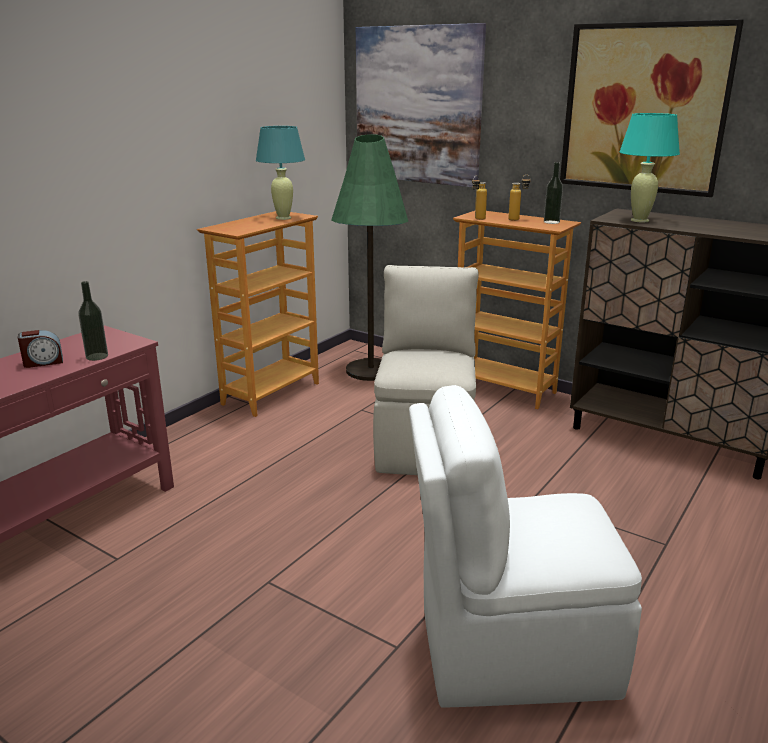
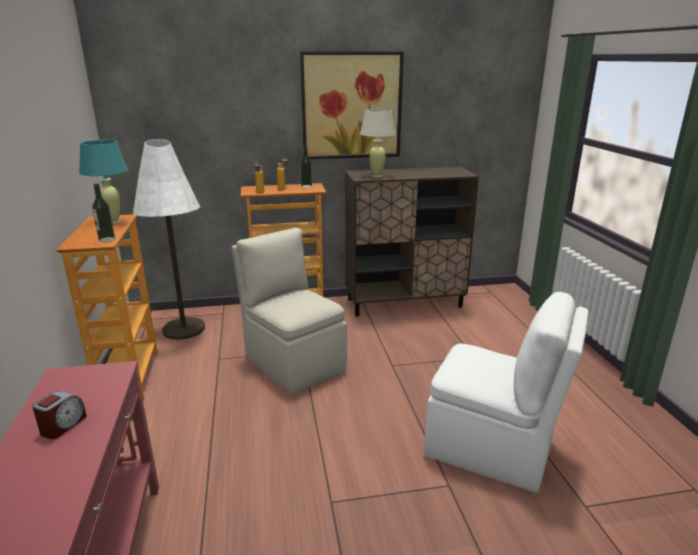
camera: 45 degrees left, 0 degrees up
(97, 356) = (109, 396): bottle -> bottle (107, 239)
(371, 370) = (184, 329): green floor lamp -> white floor lamp
(417, 106) = (174, 112): picture -> none
(510, 650) = (492, 449): white chair -> white chair turned 105 degrees counterclockwise
(640, 220) = (376, 176): turquoise table lamp -> beige table lamp

